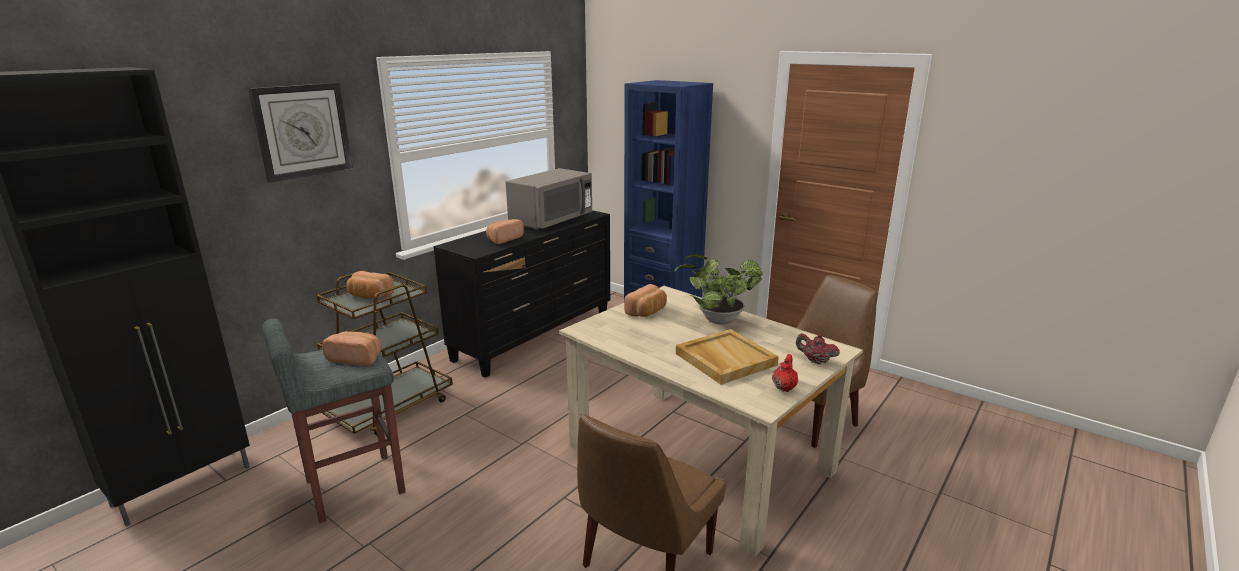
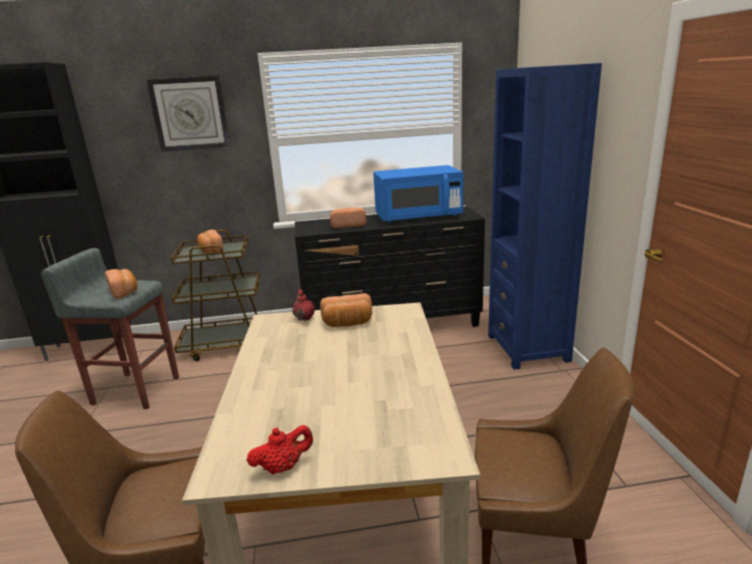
camera: 45 degrees right, 0 degrees up
(551, 221) = (418, 217): grey microwave -> blue microwave
(716, 320) = (388, 356): potted plant -> none
(724, 359) = (304, 401): beige tray -> none
(815, 361) = (385, 455): red teapot -> red teapot (304, 318)

